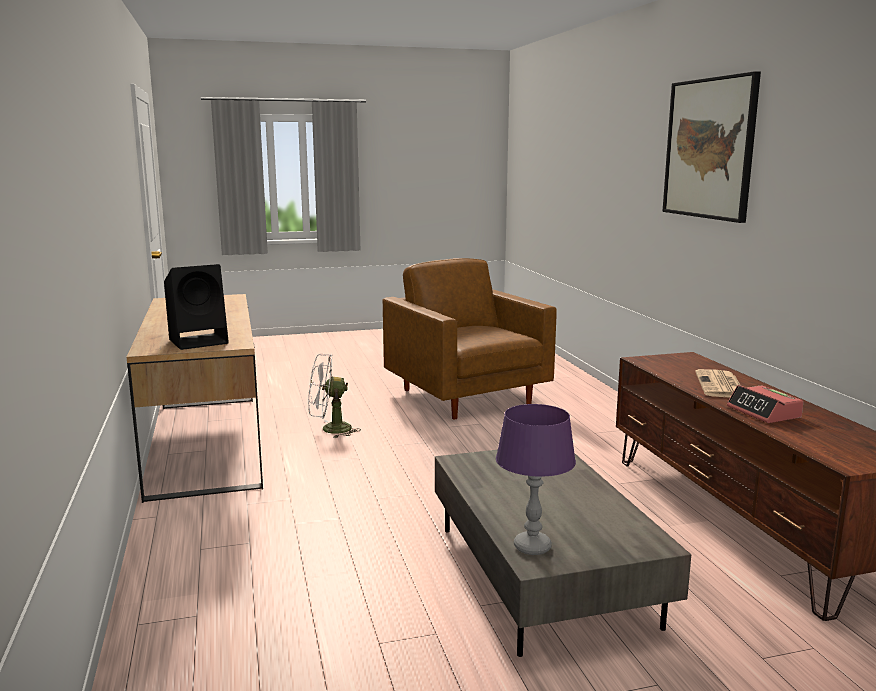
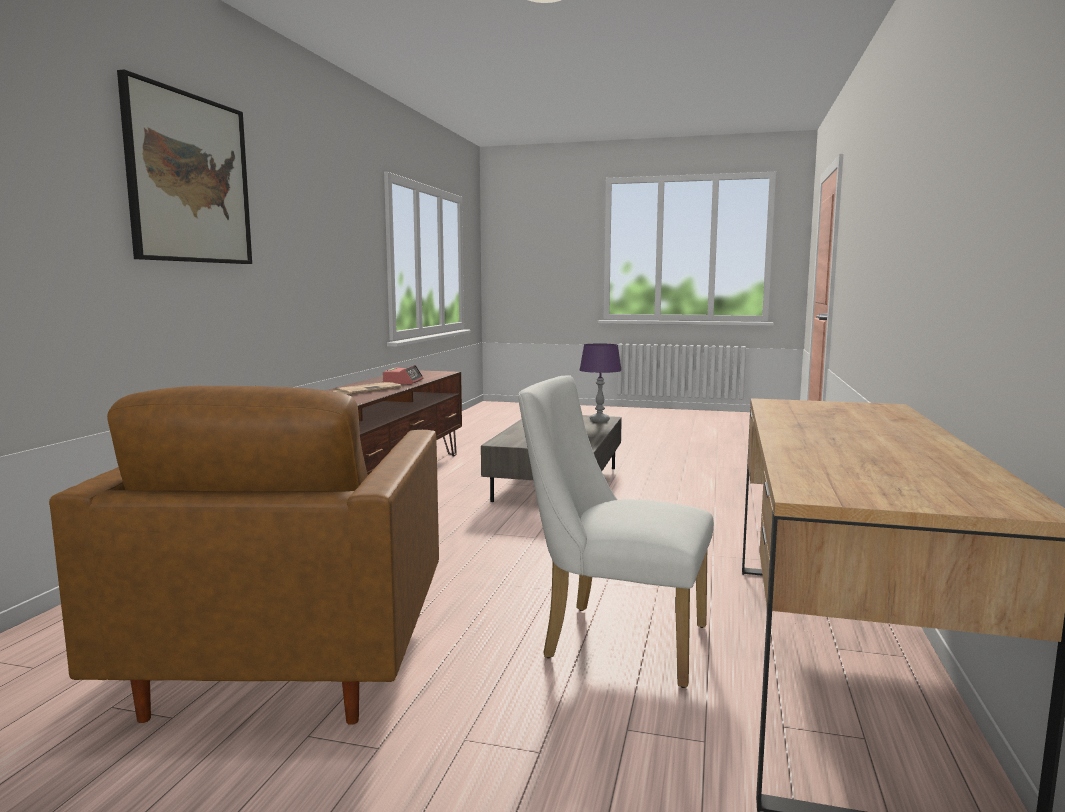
camera: 150 degrees left, 5 degrees down
(200, 341) = (824, 408): black speaker -> none
(330, 430) = (613, 640): white fan -> white chair

